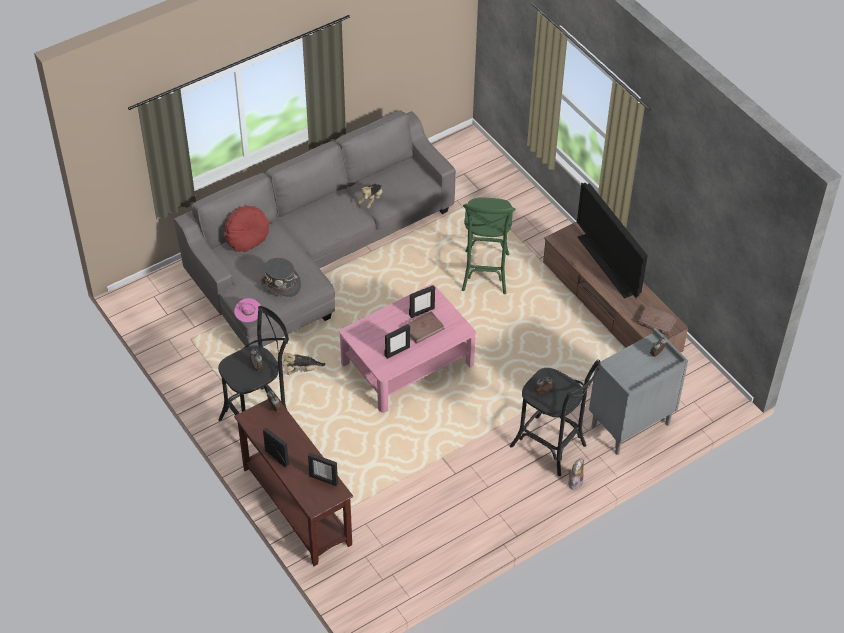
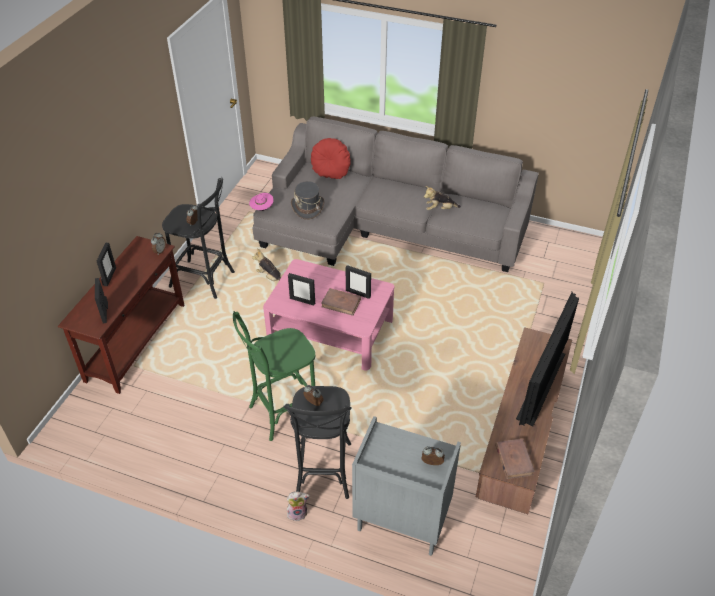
camera: 55 degrees right, 5 degrees down
(485, 275) = (468, 327): green stool -> green stool (283, 412)

